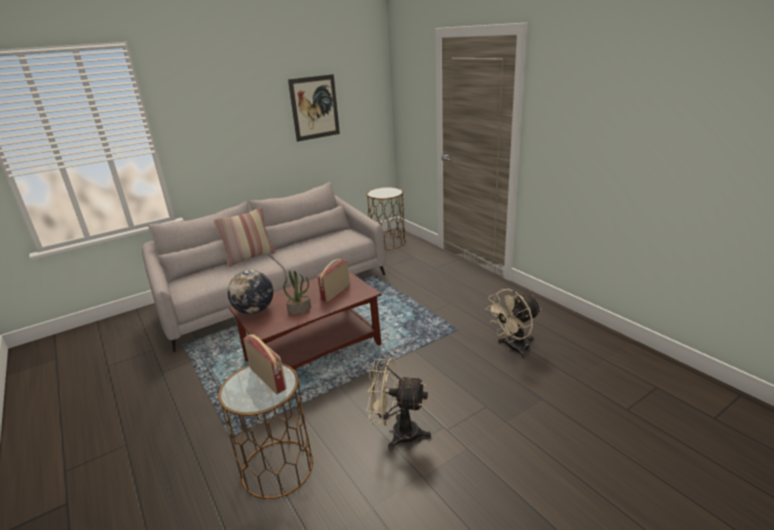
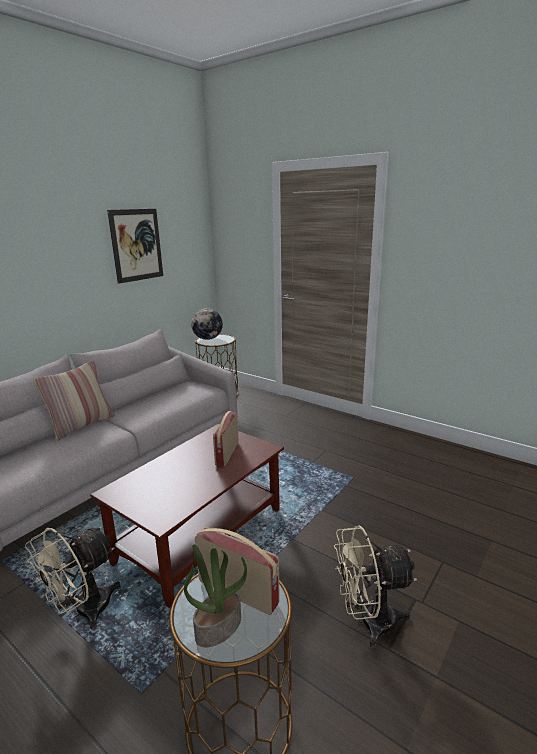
camera: 20 degrees left, 5 degrees down
(254, 311) = (132, 493): globe -> globe (208, 339)
(299, 309) = (195, 482): potted plant -> potted plant (218, 626)
(513, 348) = (422, 489): beige fan -> beige fan (84, 611)

